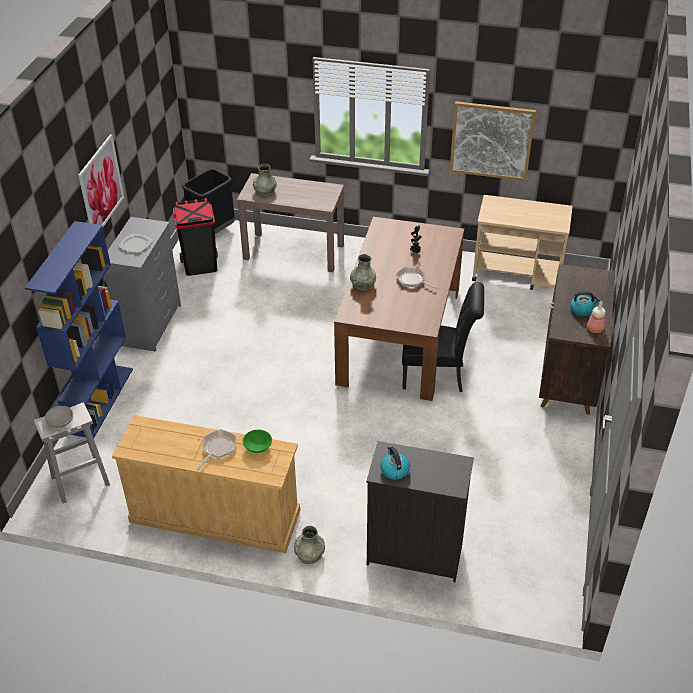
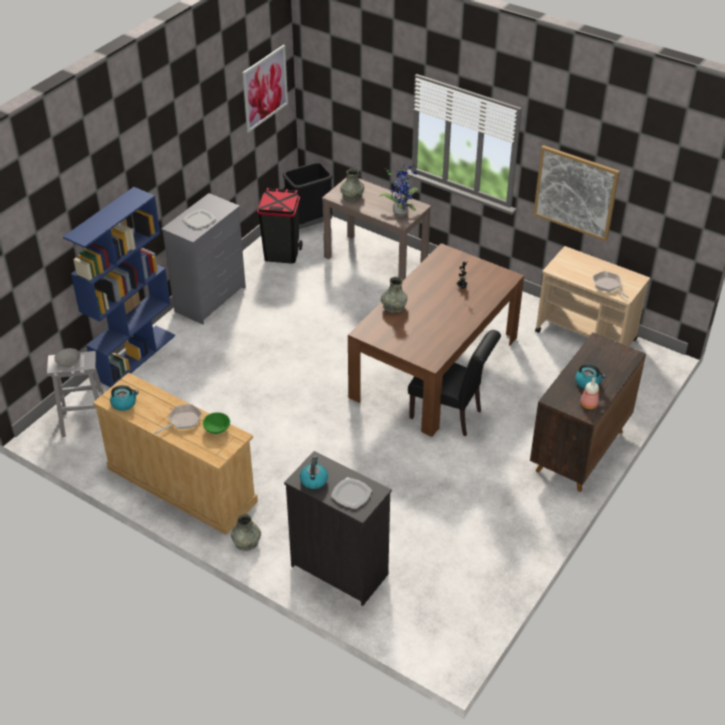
camera: 20 degrees right, 0 degrees up
(101, 186) = (176, 159): picture -> picture (265, 88)
(146, 447) = (124, 403): none -> kettle
(319, 196) = (401, 211): none -> potted plant
(412, 280) = (443, 314): frying pan -> frying pan (608, 285)
(438, 473) = (351, 494): none -> plate

